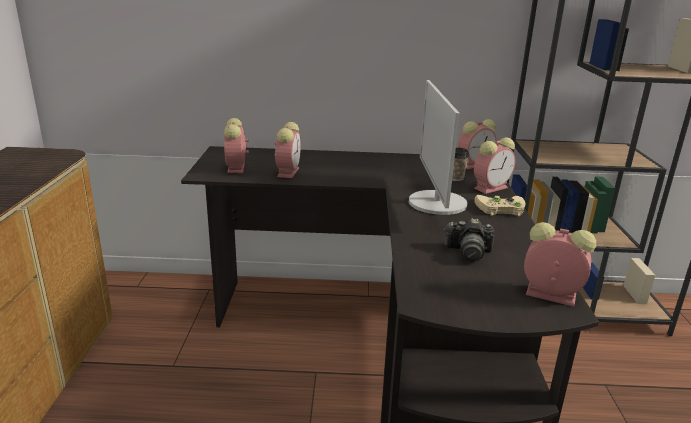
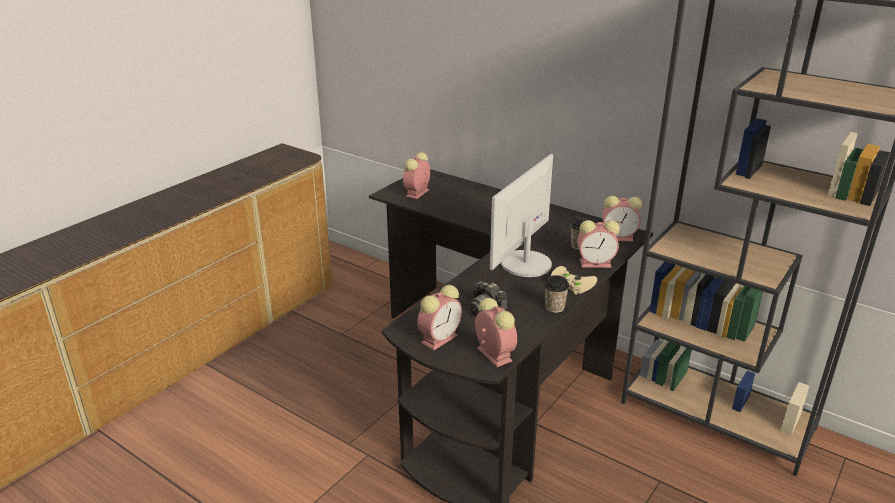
camera: 35 degrees right, 5 degrees up
(288, 172) = (450, 206): alarm clock -> alarm clock (440, 338)
(523, 232) = (554, 307): none -> cup

